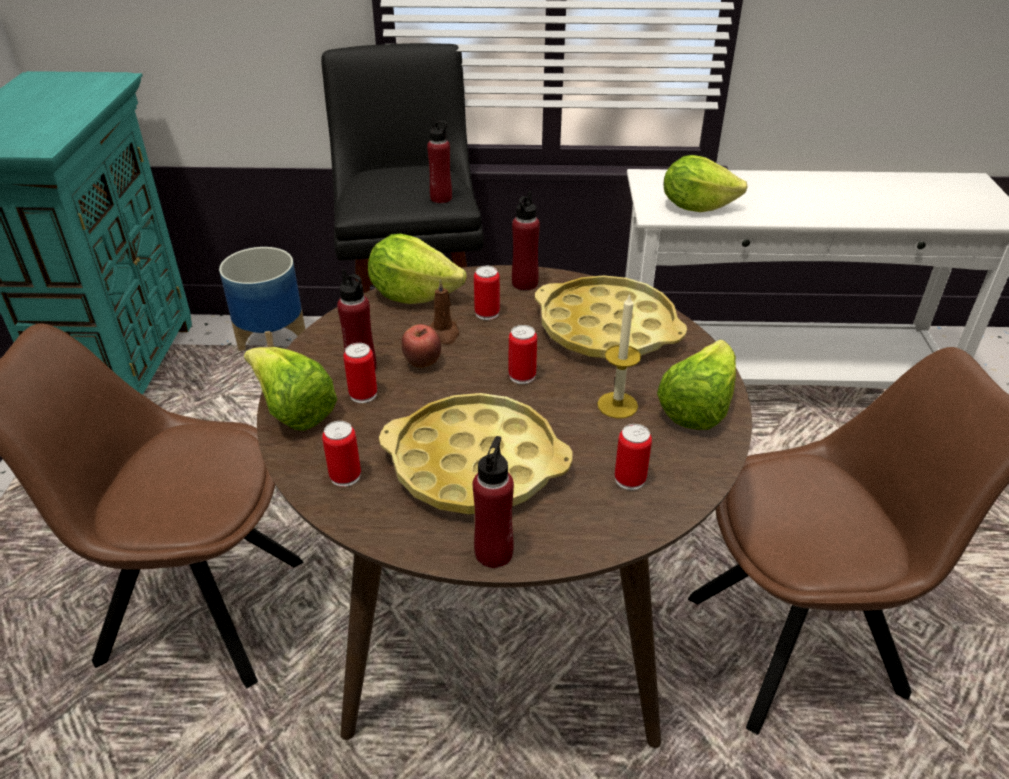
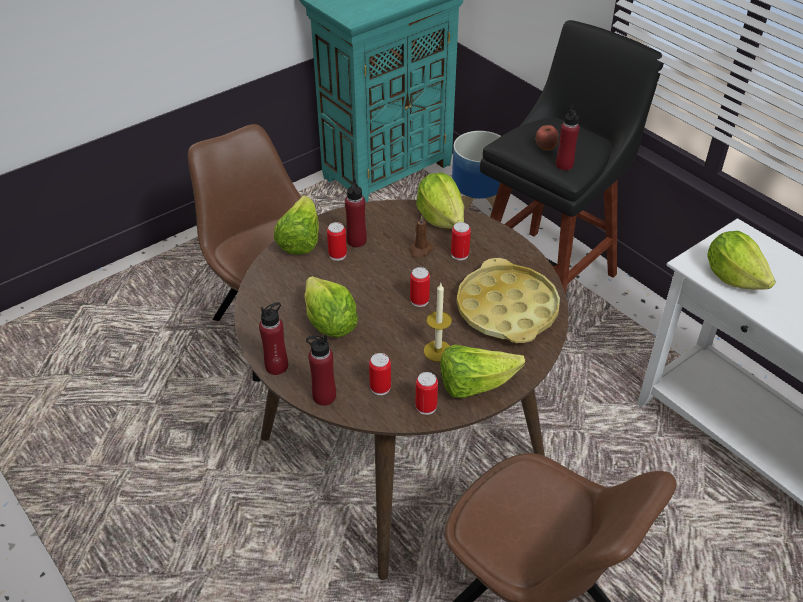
camera: 50 degrees right, 5 degrees up
(345, 476) = (275, 287): can -> can (426, 406)
(422, 363) = (386, 258): apple -> apple (545, 148)
(475, 464) = (330, 324): yellow tray -> lettuce
(524, 283) = (509, 251): red bottle -> red bottle (324, 396)

